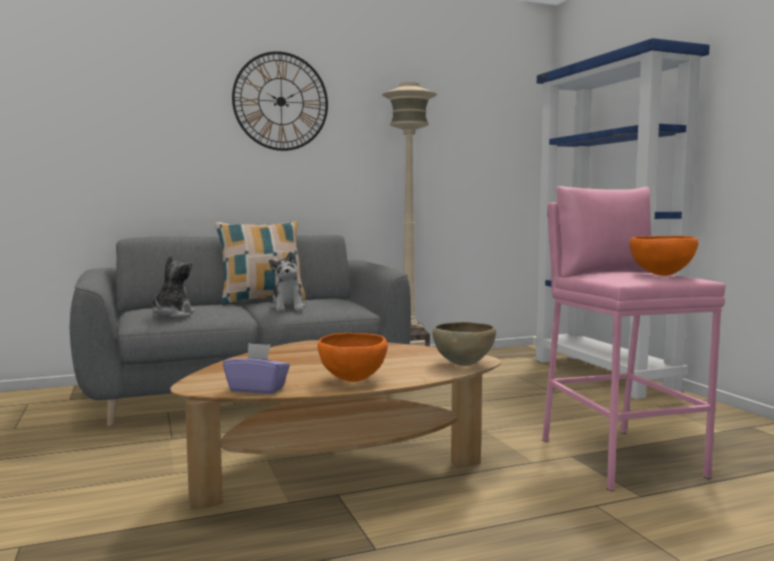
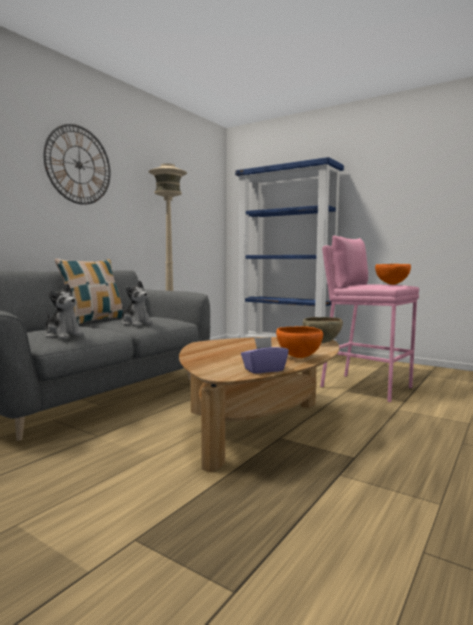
camera: 35 degrees left, 0 degrees up
(172, 315) = (63, 335): plush toy -> plush toy turned 150 degrees clockwise

